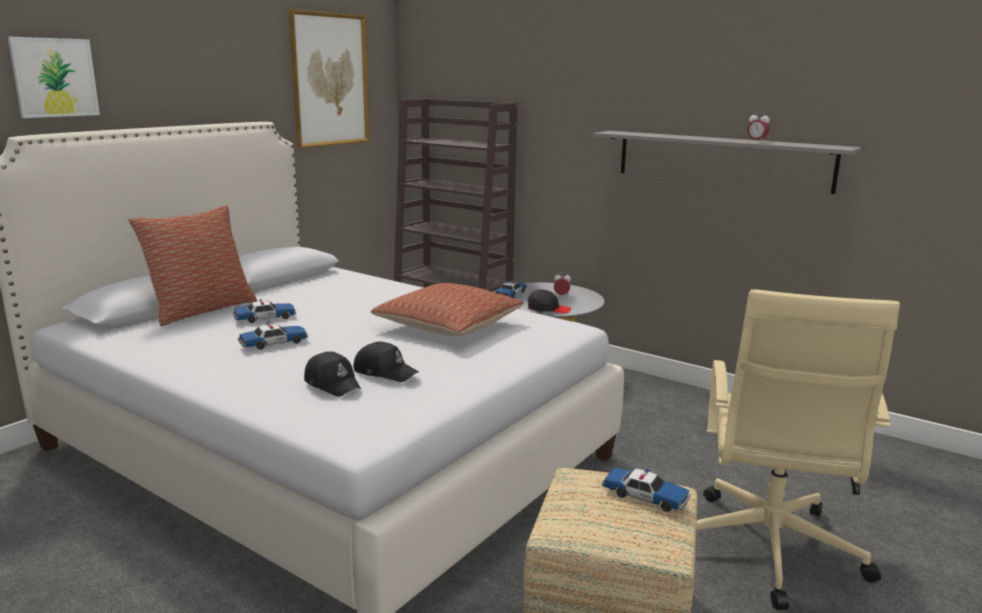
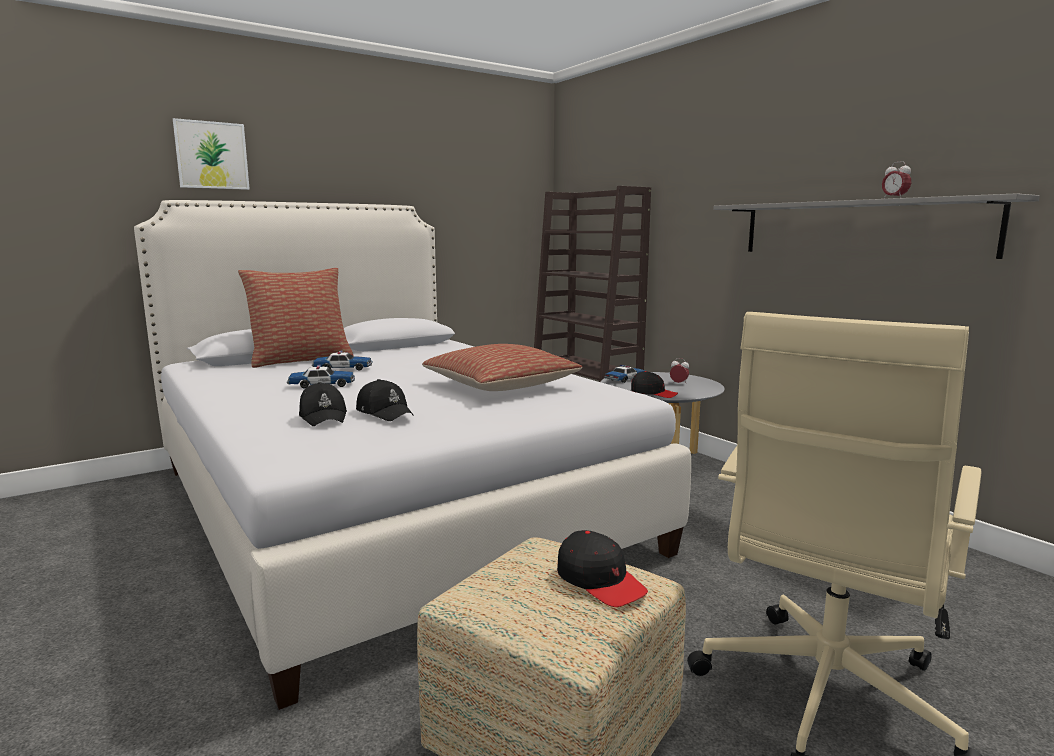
camera: 20 degrees right, 5 degrees down
(330, 80) = (480, 174): picture -> none
(645, 496) = (600, 581): toy car -> black cap

